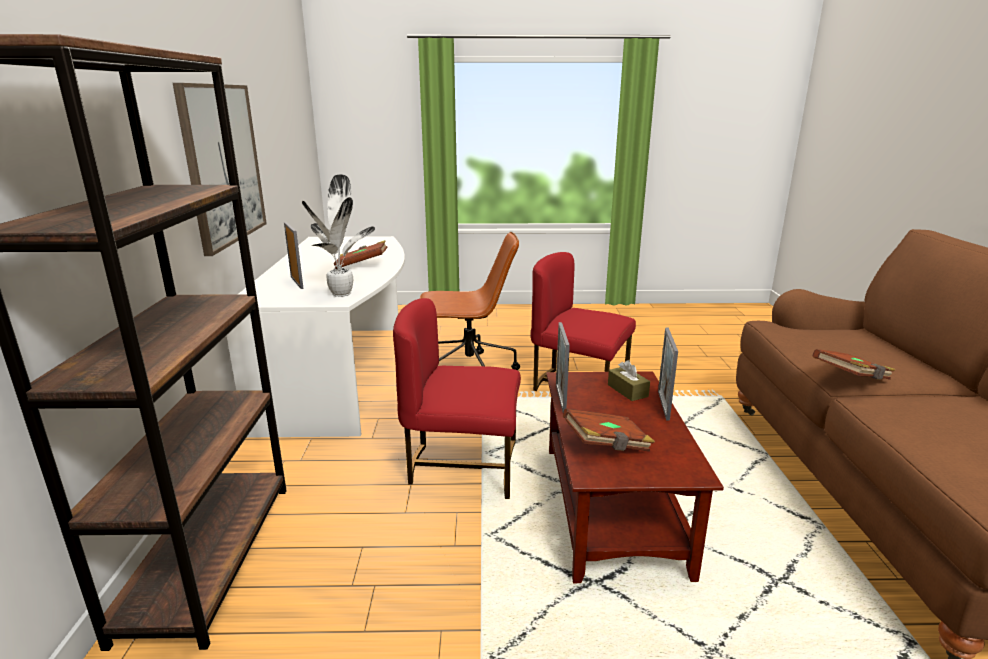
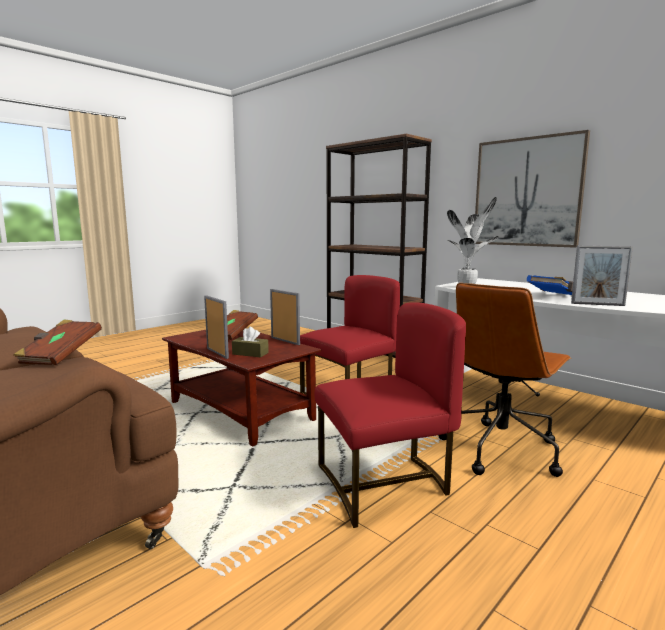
camera: 135 degrees right, 10 degrees down
(297, 282) = (514, 285): picture frame -> picture frame (597, 304)
(362, 265) = (552, 296): brown book -> blue book

